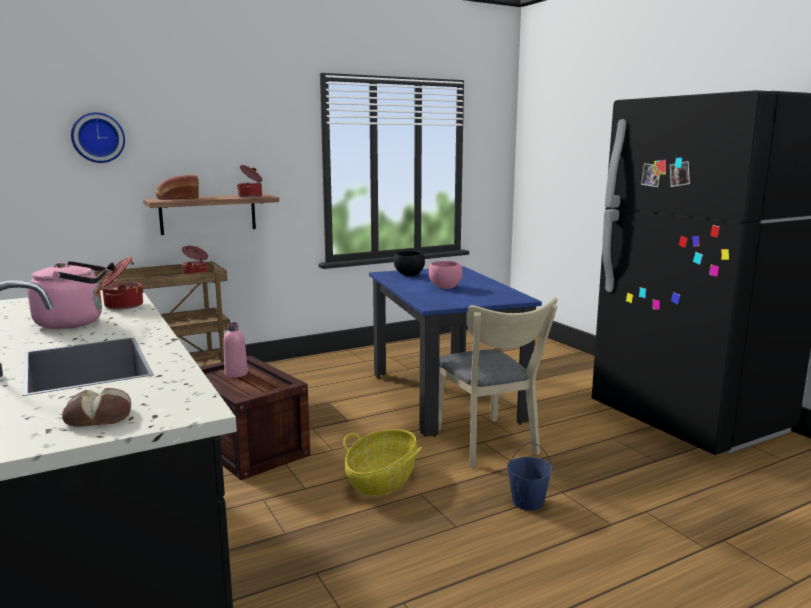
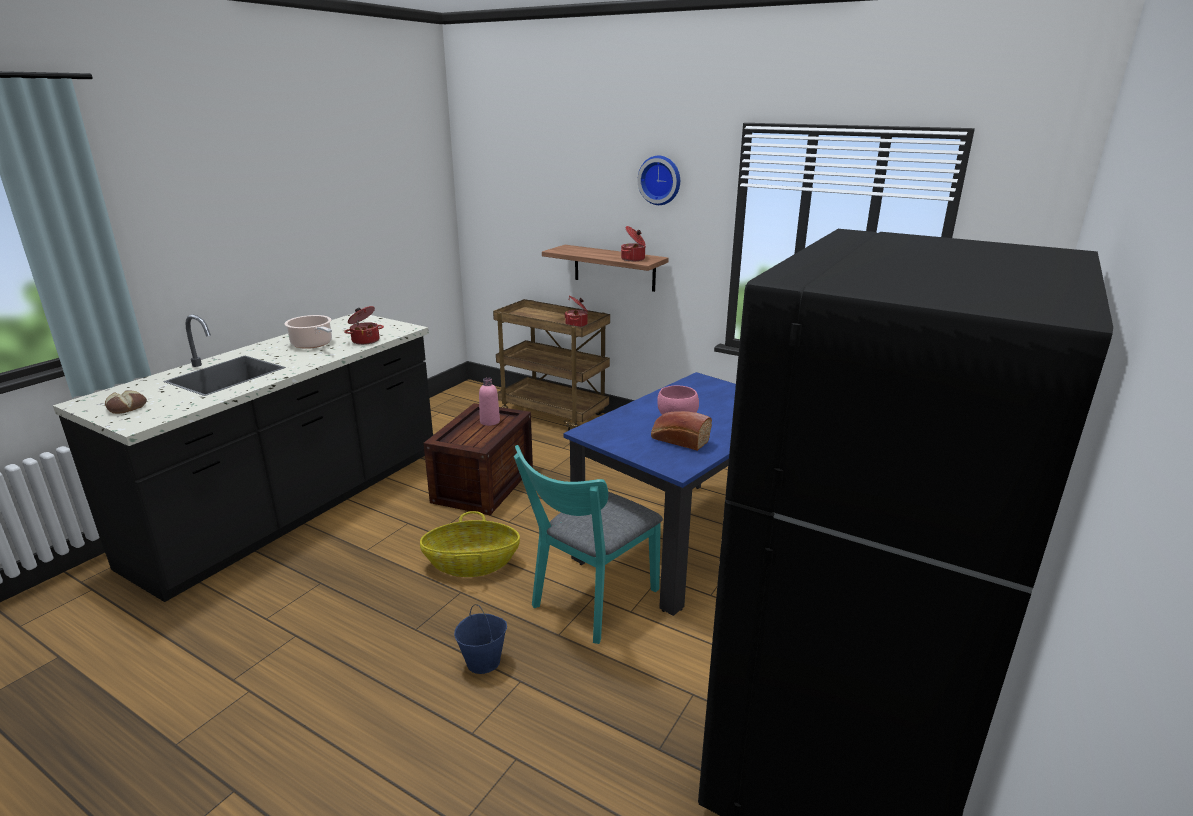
camera: 60 degrees right, 10 degrees up
(74, 323) = (313, 344): pink kettle -> cooking pot
(98, 137) = (537, 186): wall clock -> wall clock (660, 180)
(177, 198) = (579, 249): bread -> bread (678, 440)
(409, 275) = (709, 391): black bowl -> none
(488, 445) = (590, 603): beige chair -> turquoise chair

